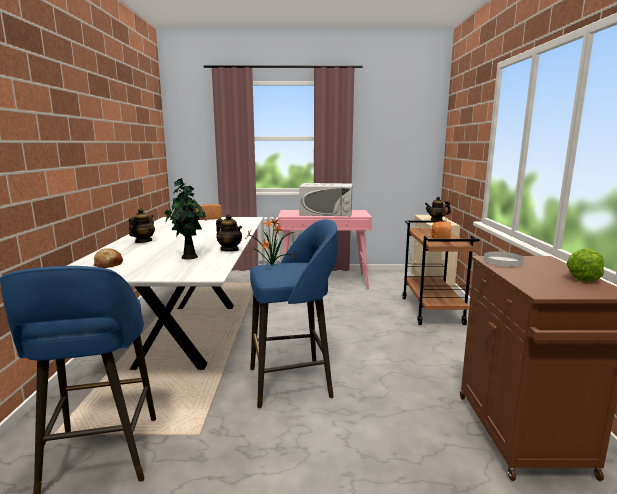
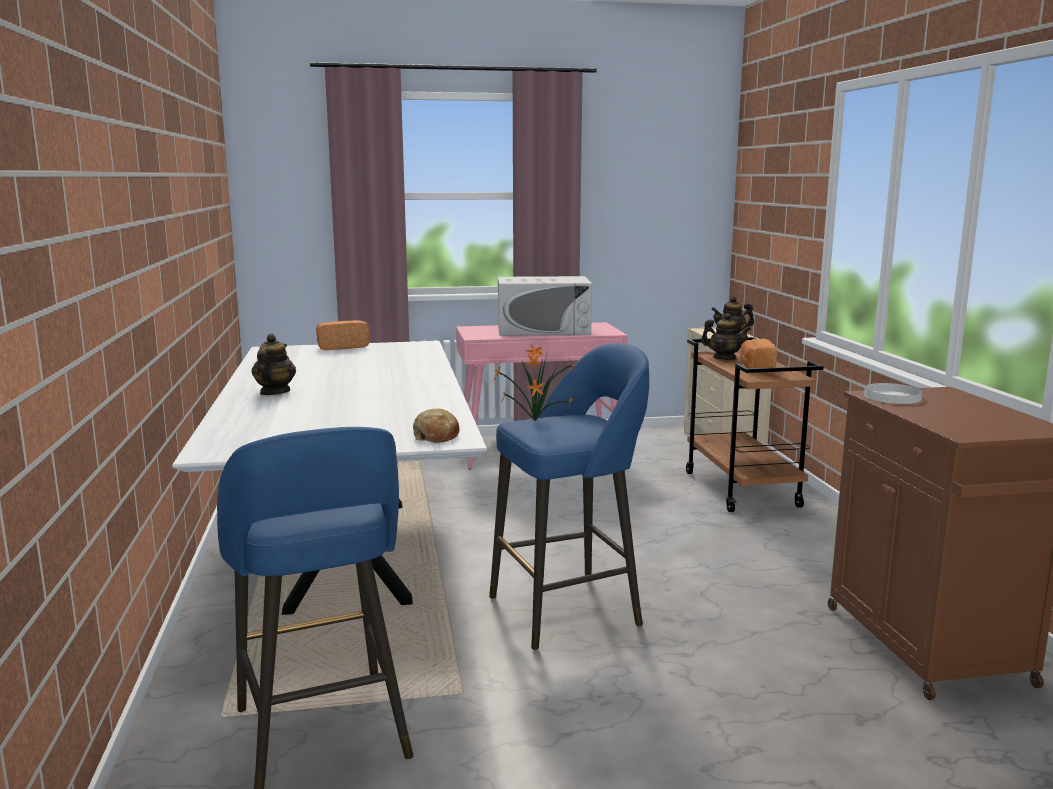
camera: 10 degrees left, 0 degrees up
(108, 264) = (263, 432): bread -> bread (436, 436)
(188, 257) = (386, 414): potted plant -> none
(230, 250) = (444, 400): teapot -> teapot (724, 358)
(582, 277) = (1005, 413): lettuce -> none

